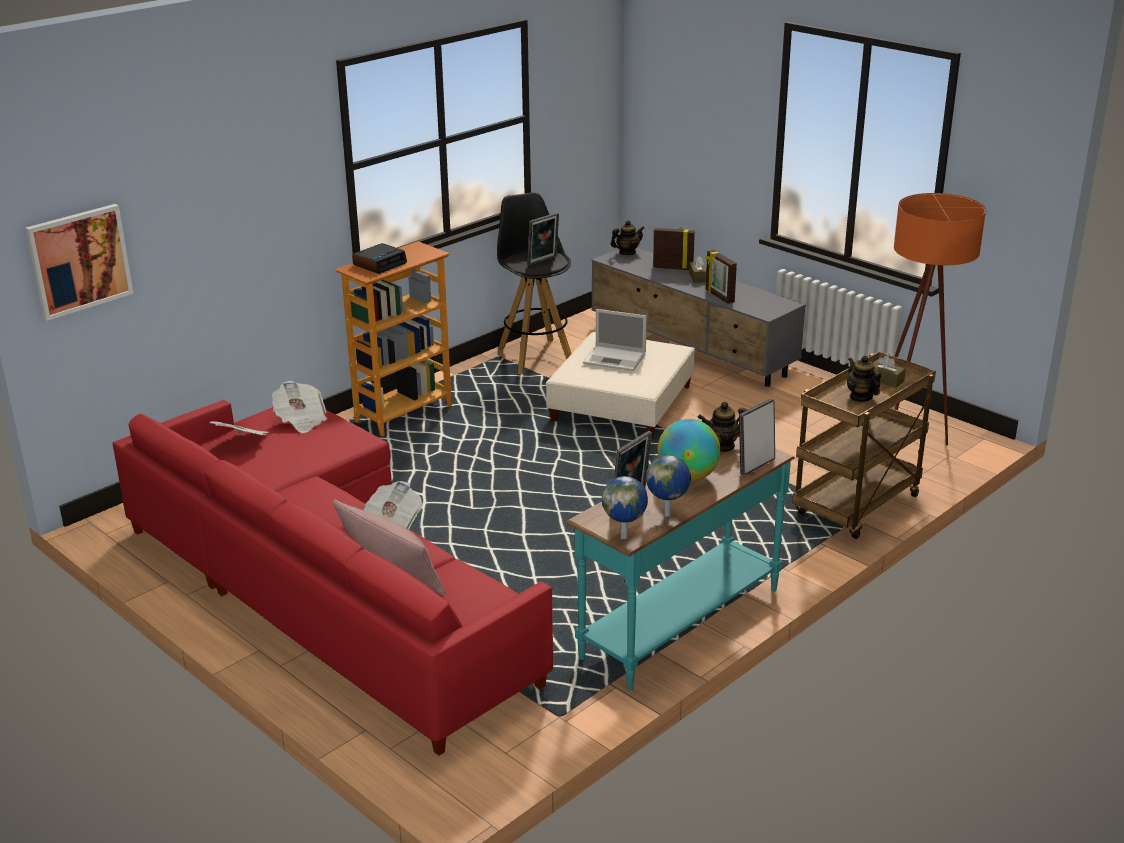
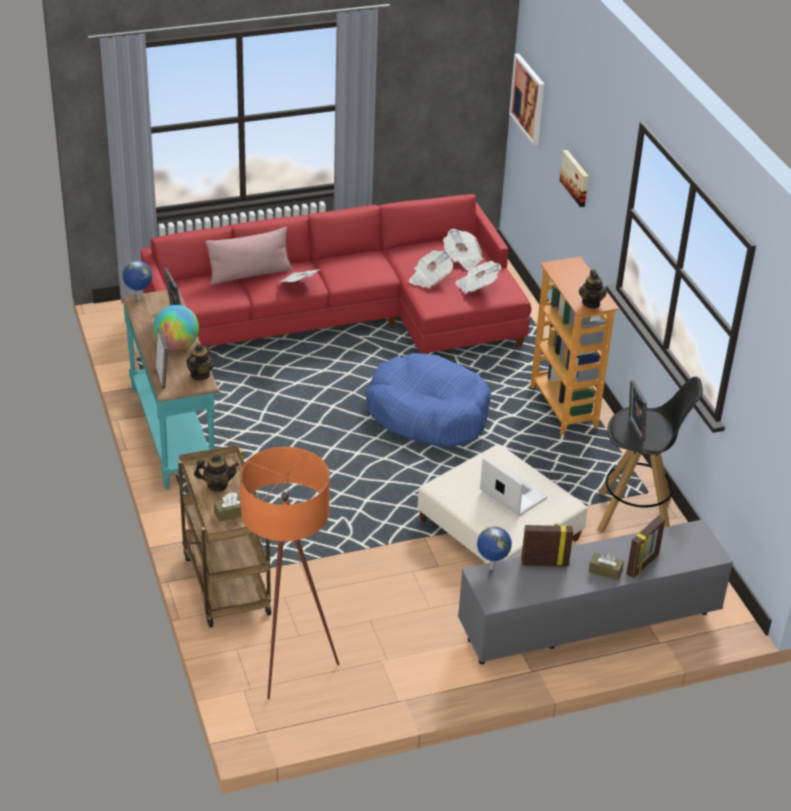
camera: 115 degrees right, 10 degrees up
(235, 240) = (576, 178): none -> picture
(303, 452) = (430, 279): none -> newspaper
(380, 264) = (576, 277): alarm clock -> none
(481, 478) = (428, 414): none -> blue dog bed
(615, 359) = (512, 494): laptop -> laptop turned 90 degrees clockwise
(627, 252) = (708, 550): teapot -> teapot (591, 303)
(668, 514) = (144, 322): globe -> globe (491, 568)

